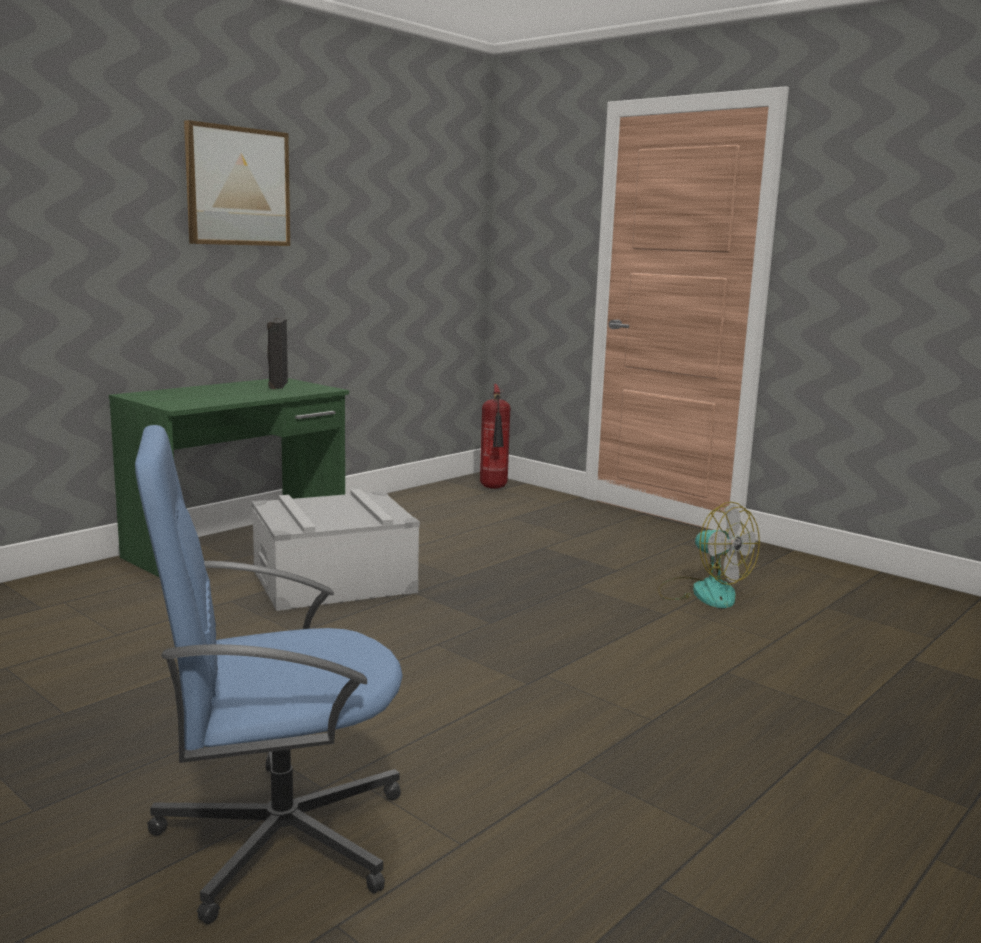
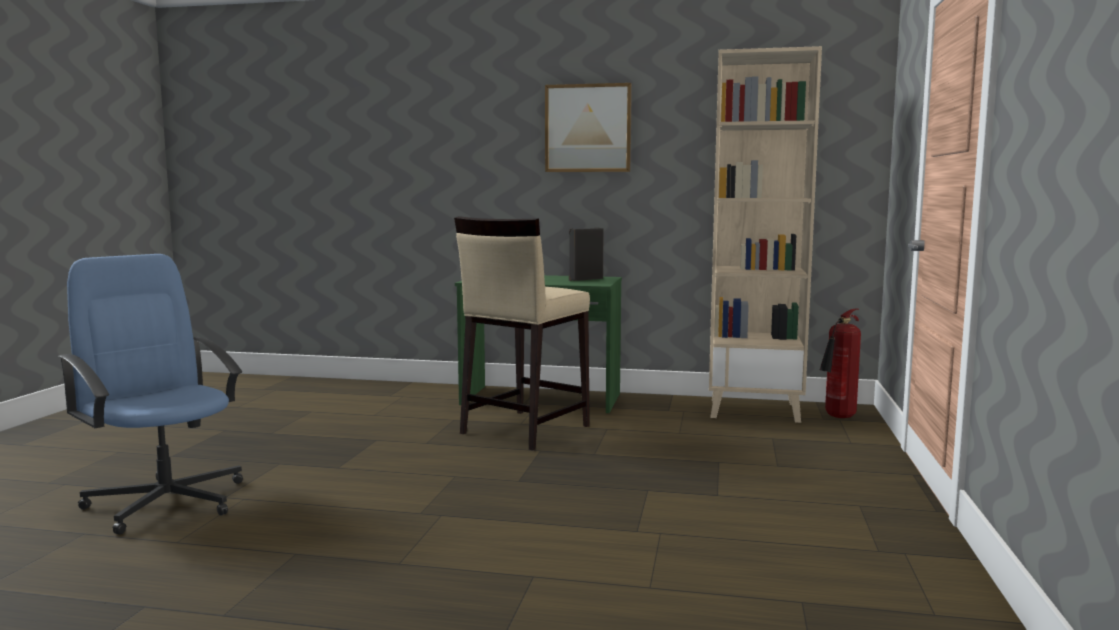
camera: 60 degrees right, 5 degrees down
(334, 582) = (523, 430): grey storage box -> beige stool
(432, 500) = (755, 410): none -> beige bookcase
(703, 592) = (727, 536): fan -> none

